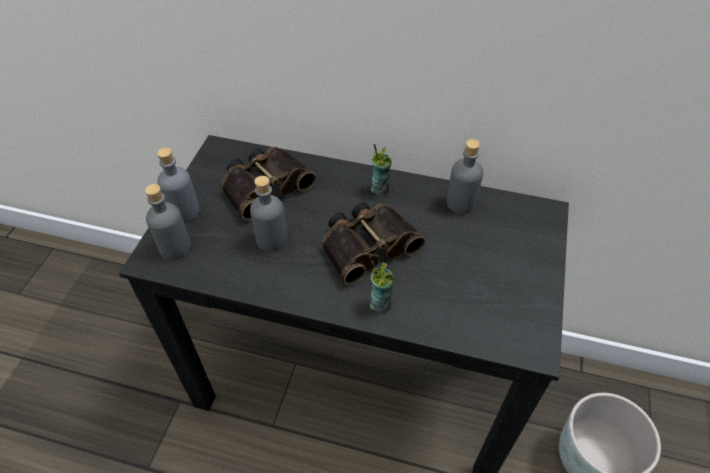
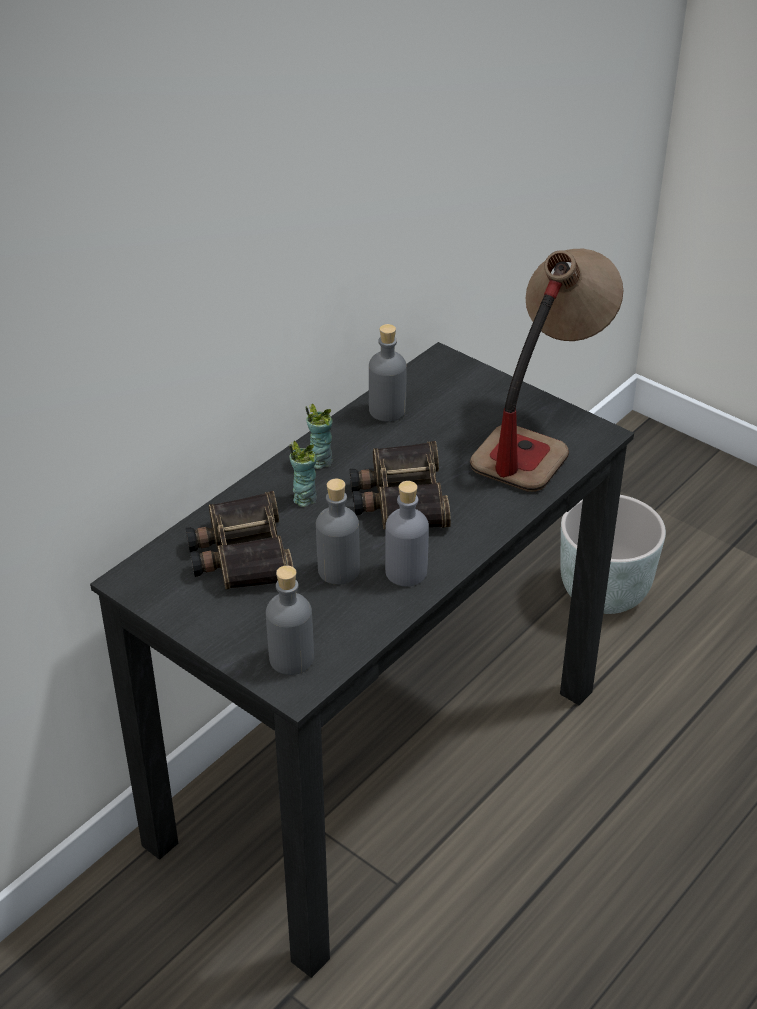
camera: 65 degrees left, 10 degrees down
(184, 211) = (231, 637): grey bottle -> grey bottle (406, 572)
(380, 304) = (487, 514): cup -> cup (304, 498)
(502, 306) = (539, 435): none -> table lamp

